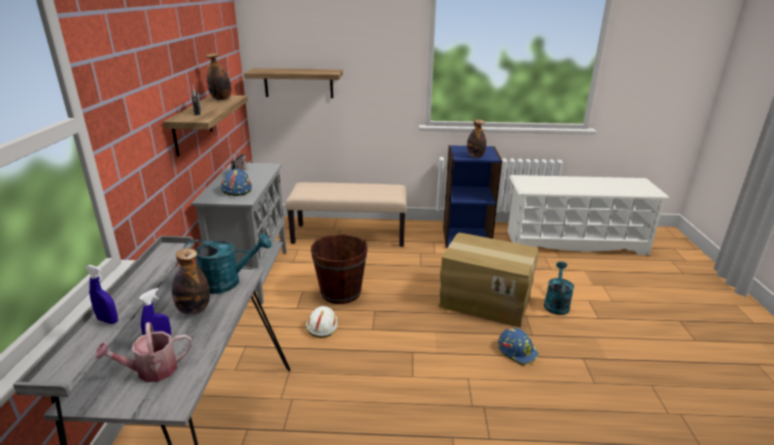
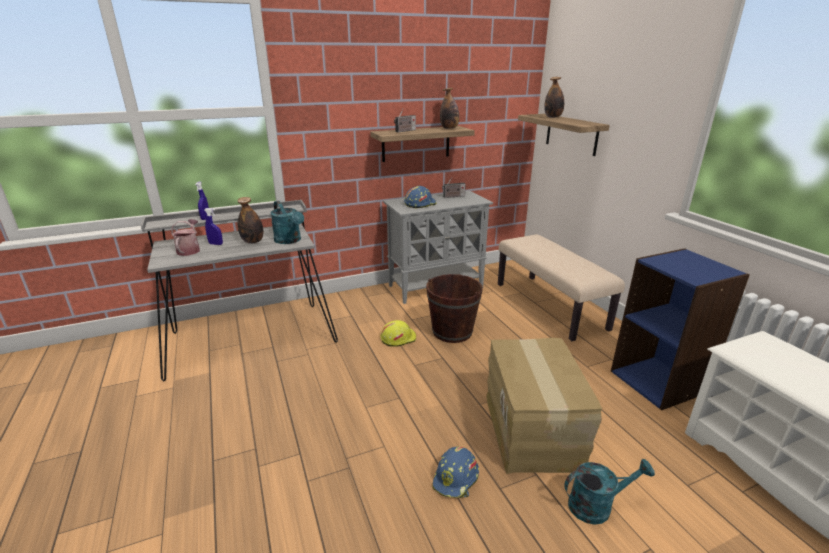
camera: 65 degrees right, 0 degrees up
(151, 371) = (189, 250): watering can -> watering can turned 45 degrees clockwise
(321, 326) = (398, 338): white hard hat -> yellow hard hat
(475, 156) = (676, 268): bottle -> bottle (553, 117)

